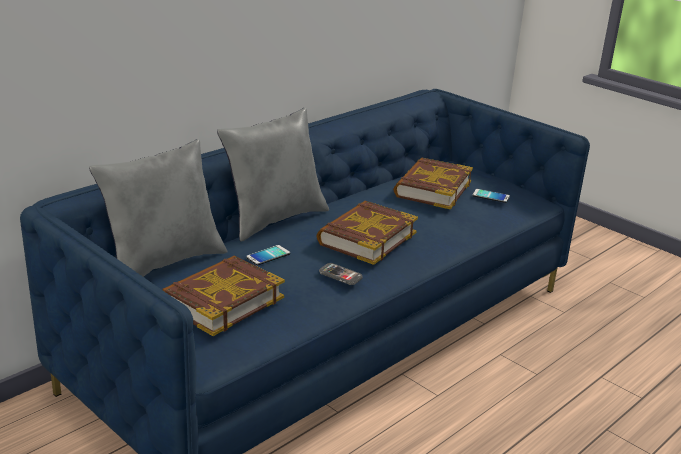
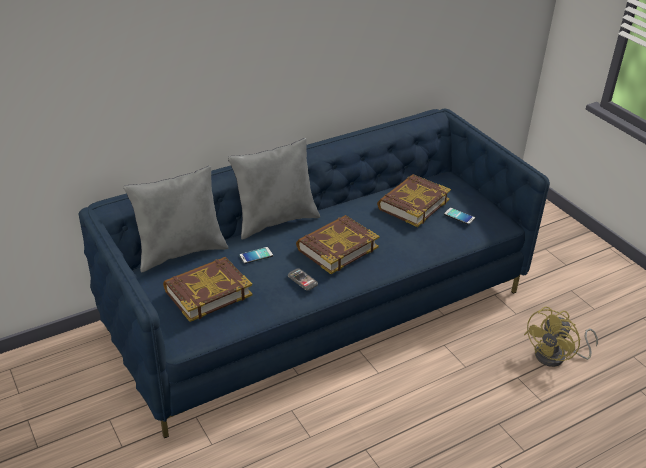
camera: 15 degrees right, 10 degrees up
(631, 349) = (556, 357): none -> yellow fan

